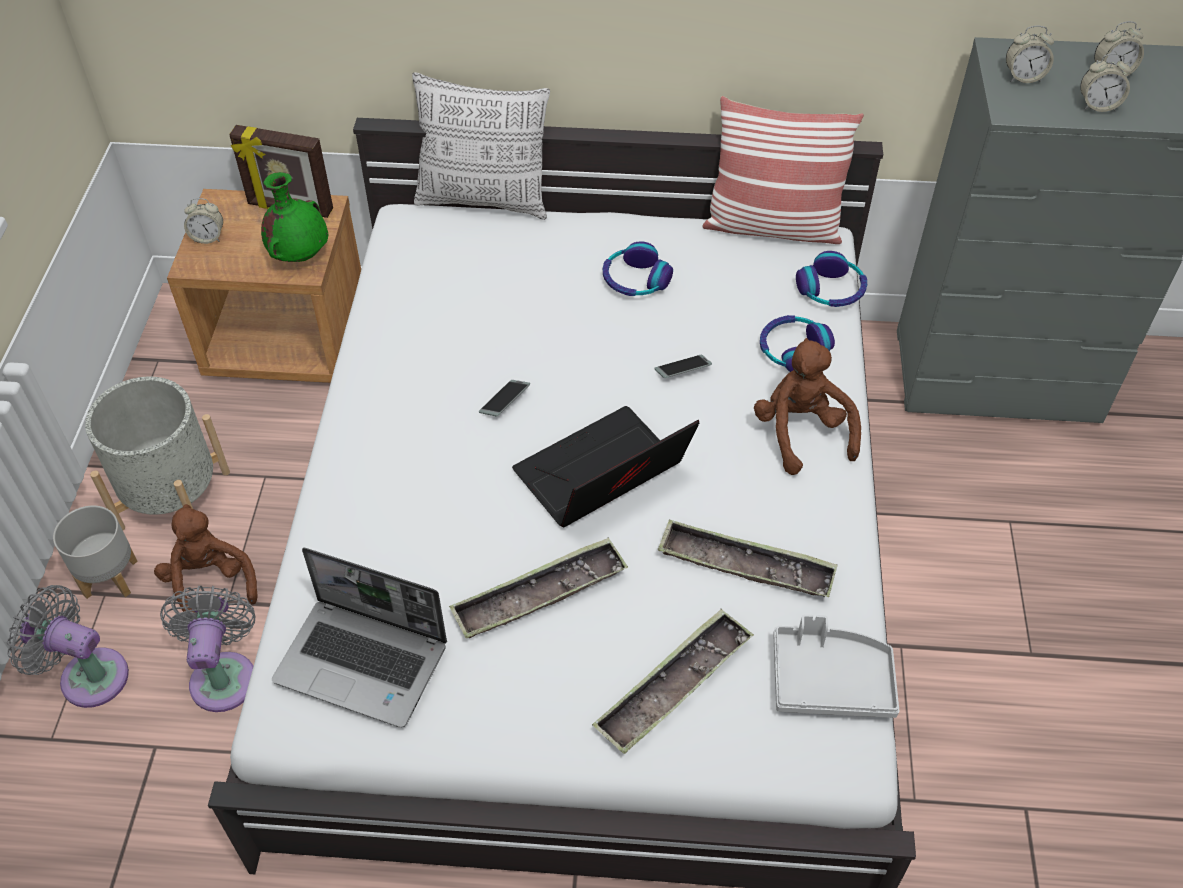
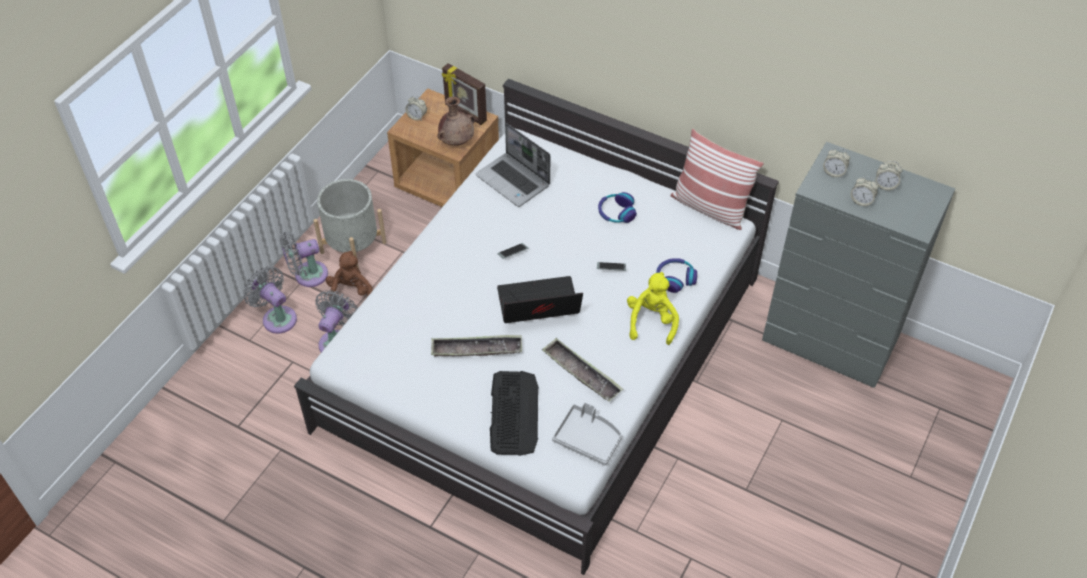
camera: 25 degrees right, 0 degrees up
(112, 578) = (307, 275): grey planter -> grey fan
(300, 255) = (457, 141): green vase -> brown vase
(364, 662) = (383, 349): laptop -> laptop (514, 181)
(484, 200) = (564, 142): pillow -> none
(673, 686) = (513, 413): tray -> keyboard
(801, 433) = (651, 321): brown plush toy -> yellow plush toy
(831, 290) = (717, 253): headphones -> none

